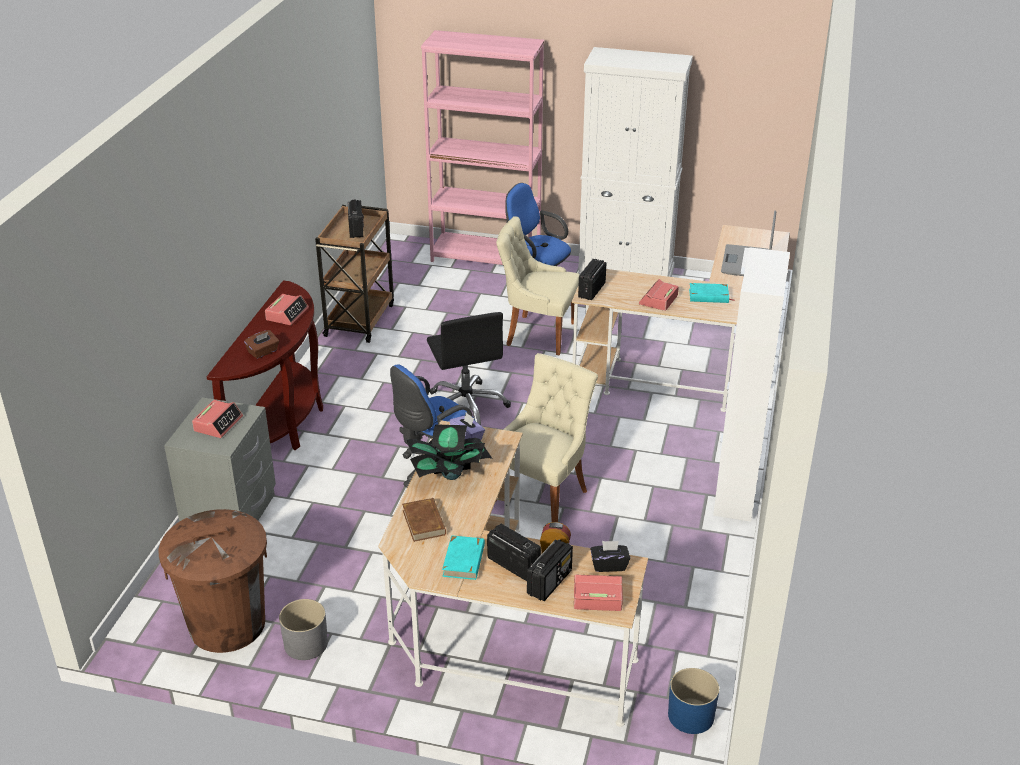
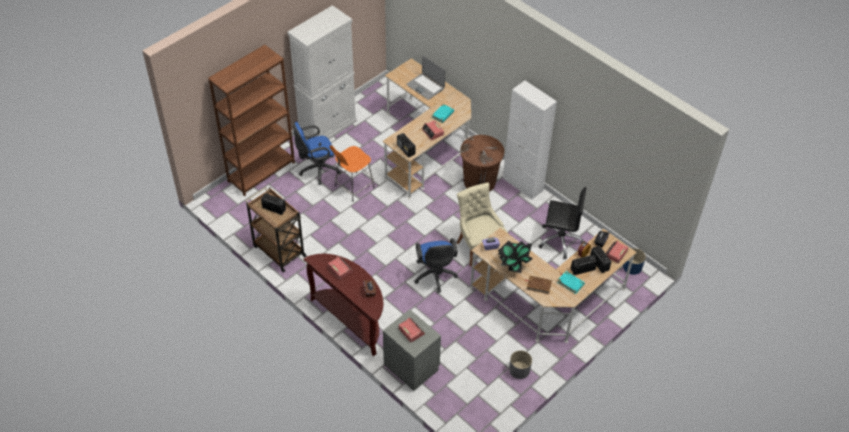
camera: 60 degrees left, 15 degrees up
(227, 624) = (489, 393): brown trash can -> brown trash can (479, 182)
(466, 407) = (393, 243): black office chair -> black office chair (560, 240)
(486, 257) = (261, 172): pink bookcase -> brown bookcase
(538, 334) = (353, 187): beige chair -> orange stool

